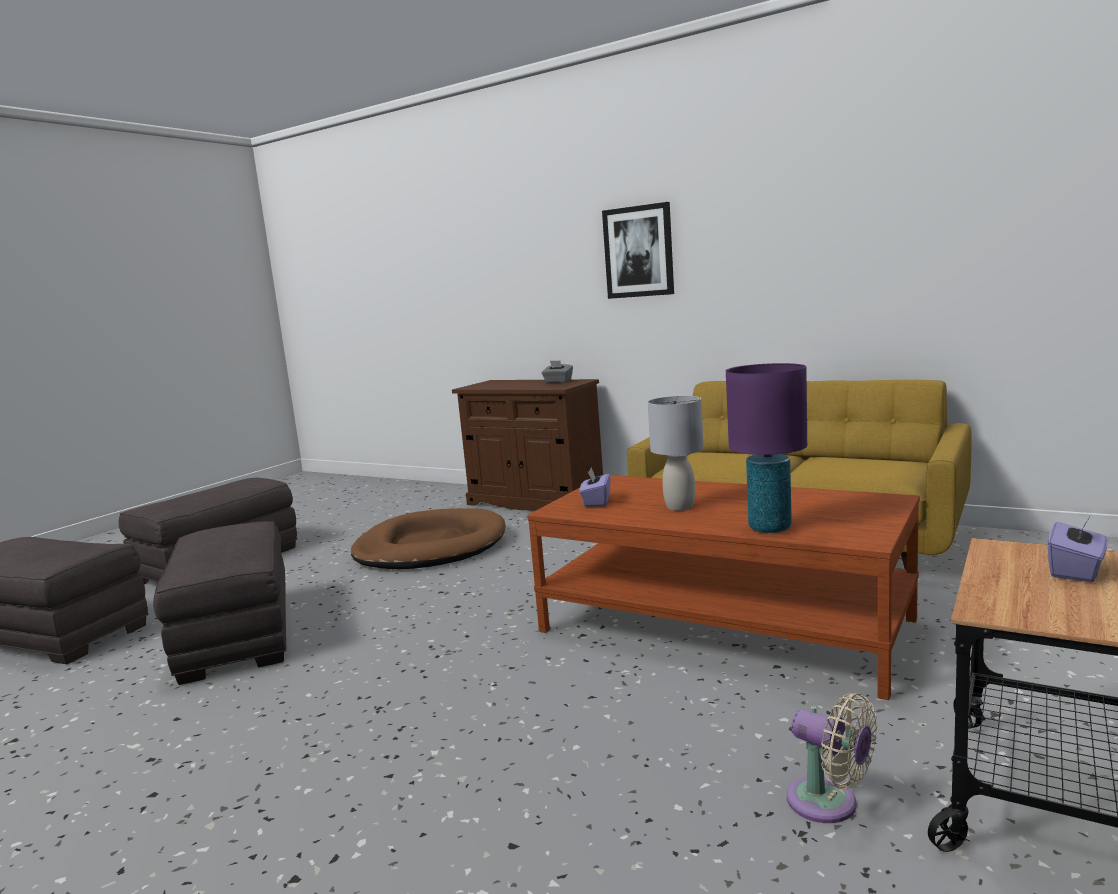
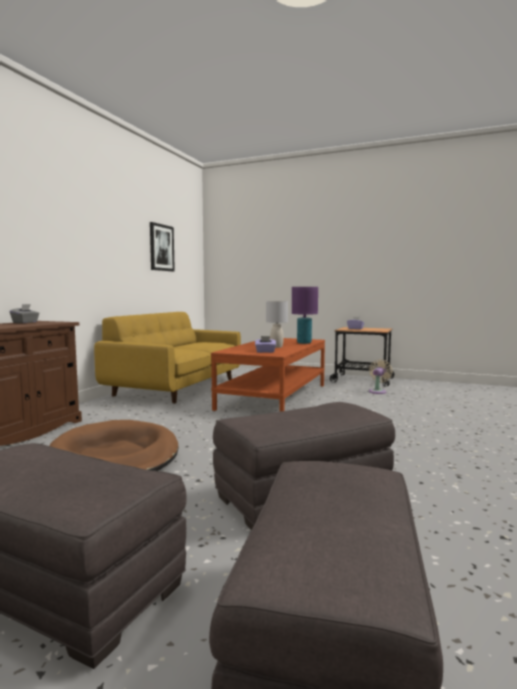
camera: 100 degrees left, 5 degrees down
(638, 251) = (61, 229): picture -> picture (161, 247)

